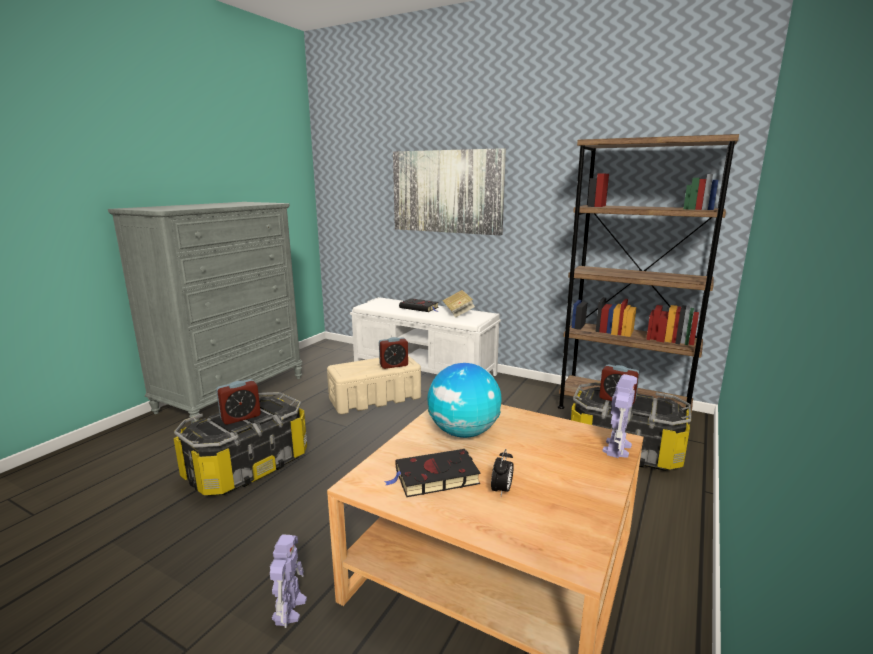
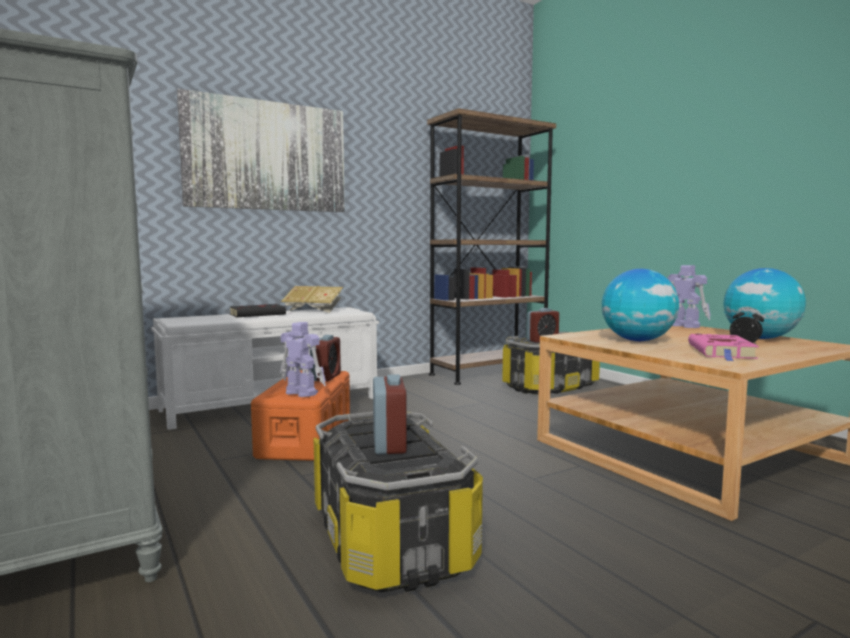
camera: 60 degrees left, 10 degrees down
(290, 608) = (739, 545): toy robot -> toy robot (301, 393)
(375, 398) = (306, 436): beige storage box -> orange storage box
(434, 477) = (722, 352): black book -> pink book
(572, 500) = (761, 338): none -> globe

